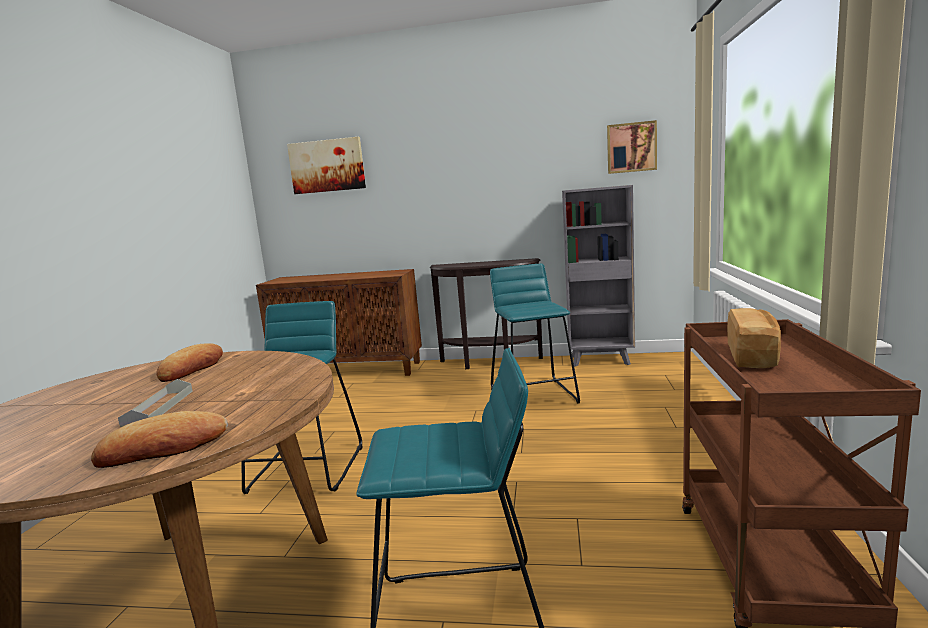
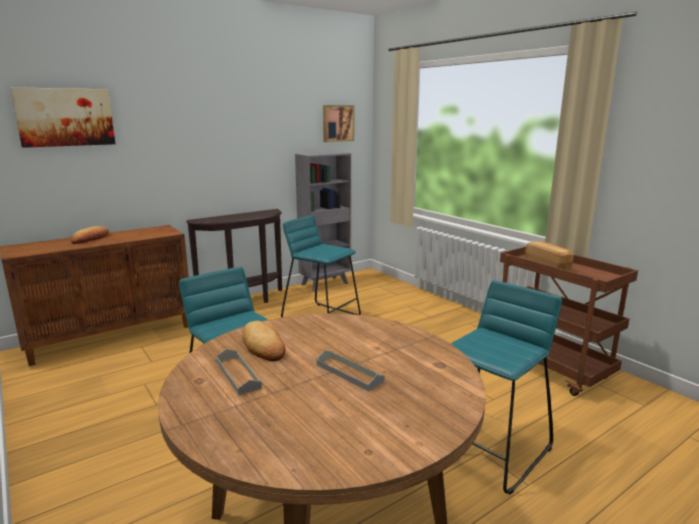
camera: 45 degrees left, 5 degrees up
(118, 384) = (238, 375): none -> grey tray
(163, 448) = (446, 386): bread -> bread (90, 239)

